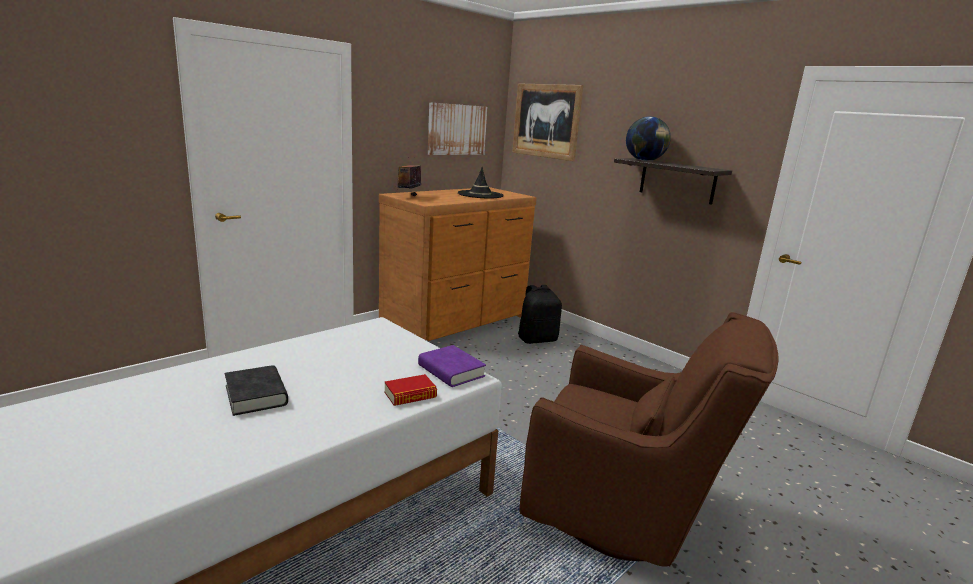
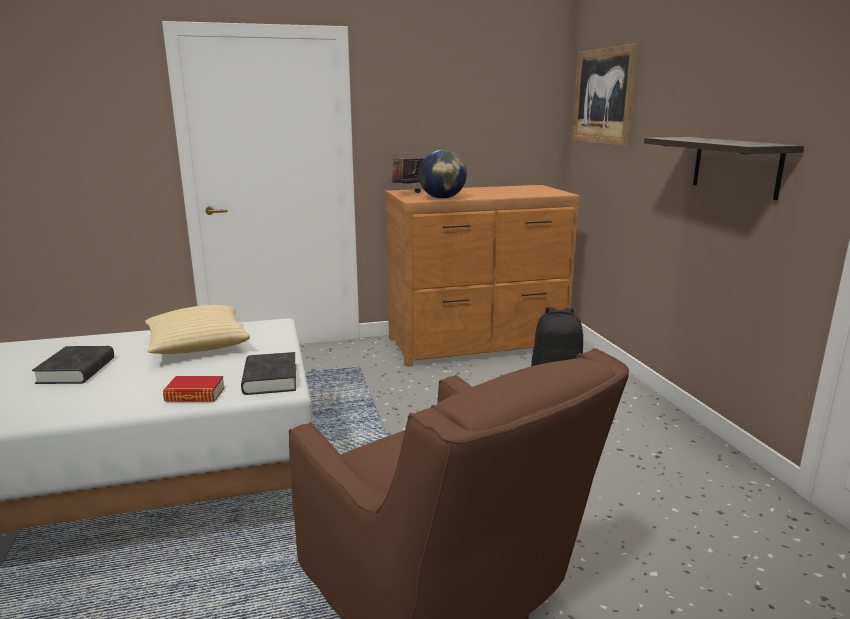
camera: 30 degrees right, 0 degrees up
(340, 353) = (197, 346): none -> pillow
(451, 371) = (270, 379): purple book -> black book
(457, 129) = (492, 115): picture -> none
(480, 195) = (505, 192): black hat -> none
(645, 160) = (685, 138): globe -> globe (442, 198)

